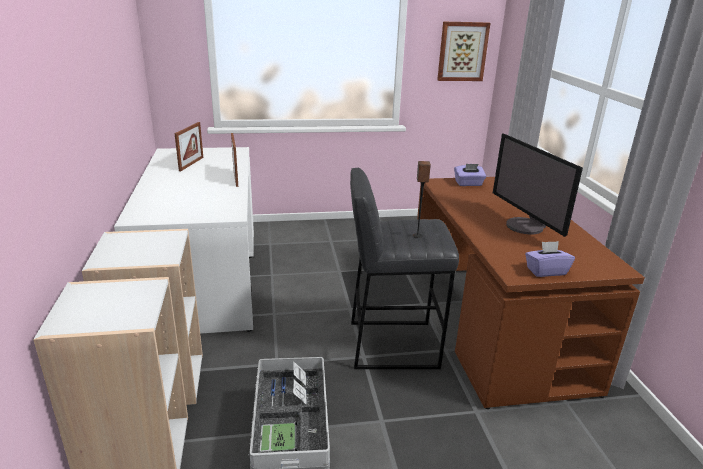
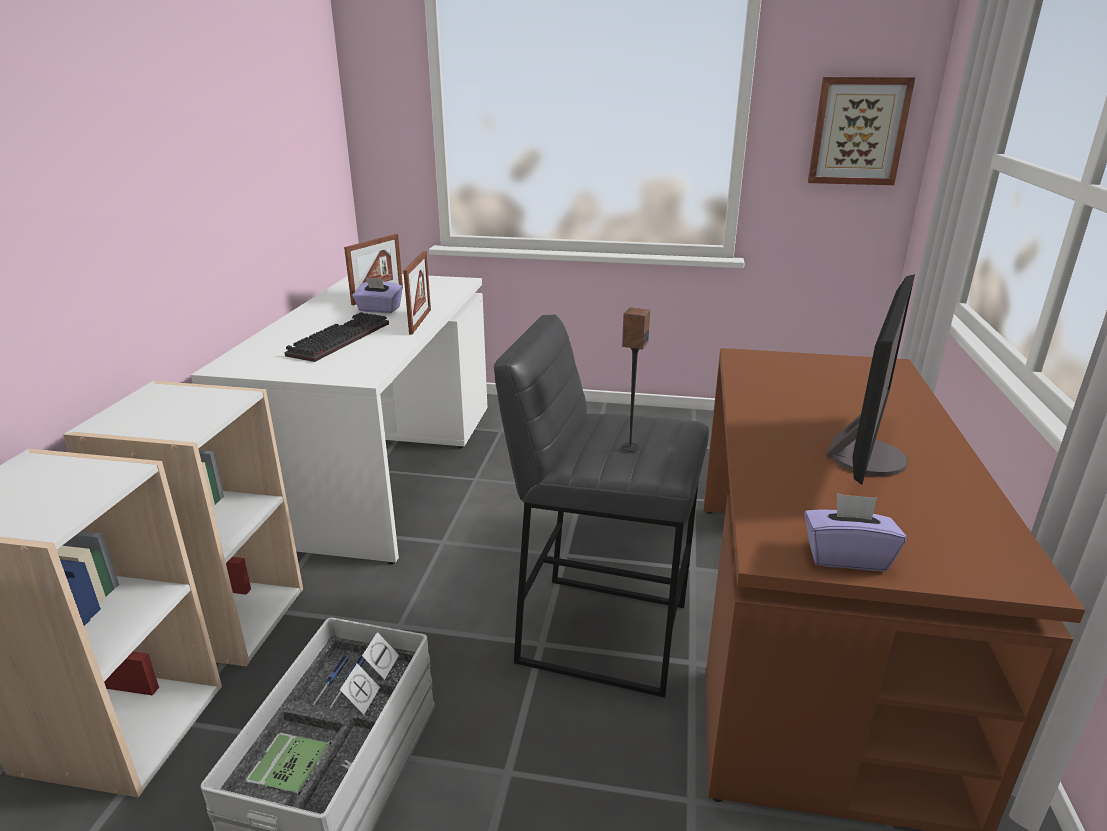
camera: 20 degrees right, 0 degrees up
(193, 193) = (339, 338): none -> keyboard
(468, 184) = (803, 365): purple tissue box -> purple tissue box (379, 310)
(526, 226) = (864, 457): monitor -> monitor turned 150 degrees counterclockwise

